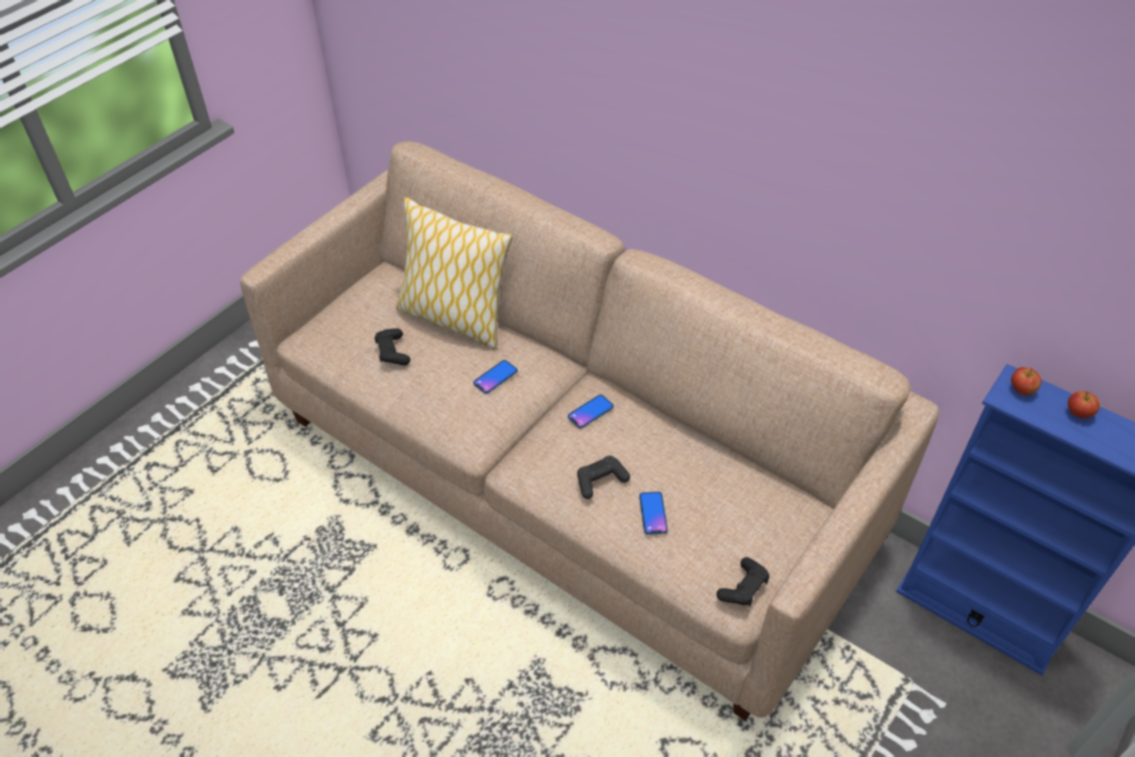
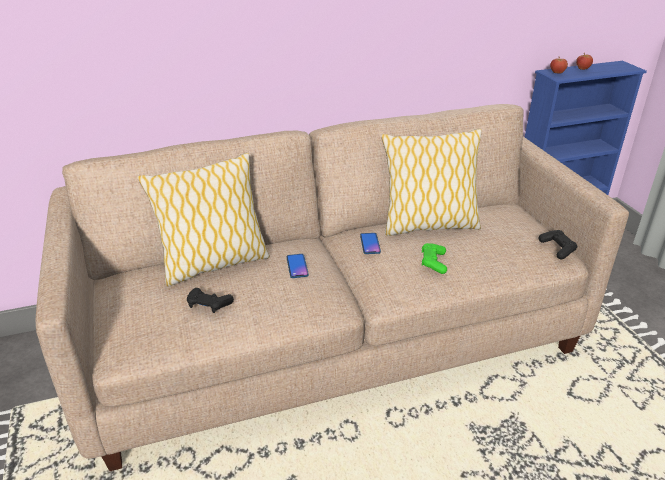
camera: 55 degrees left, 15 degrees down
(600, 481) = (433, 262): black game controller -> green game controller
(653, 513) = (478, 254): phone -> none
(677, 444) = (428, 225): none -> pillow

